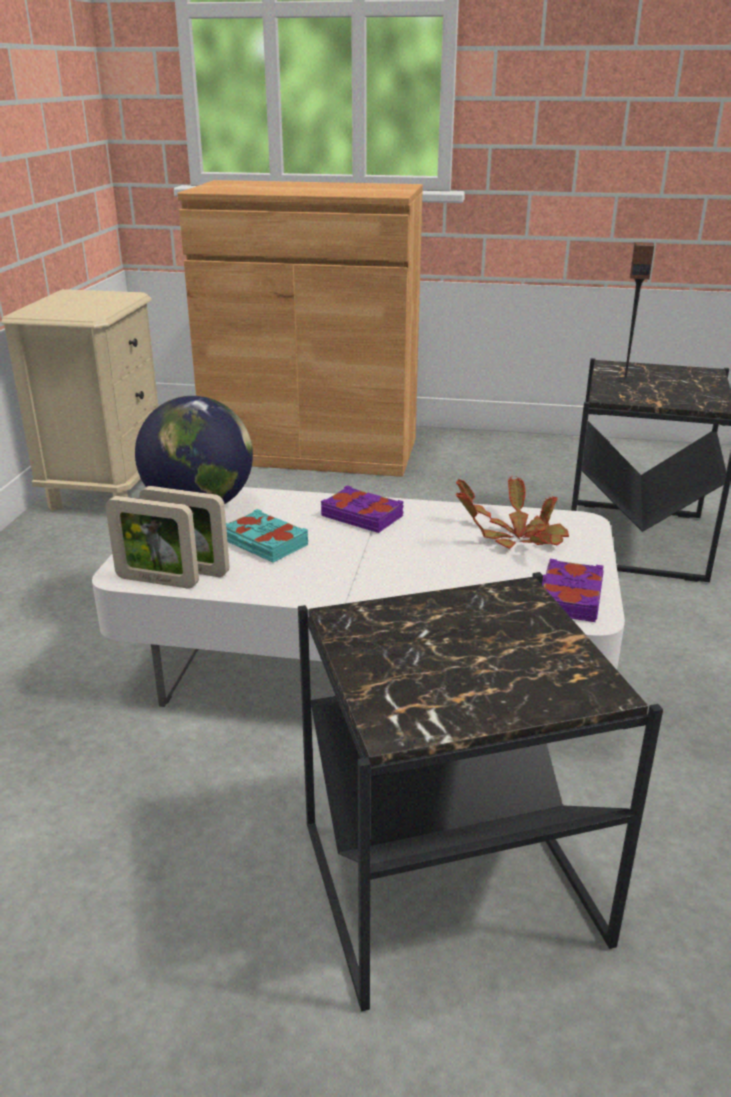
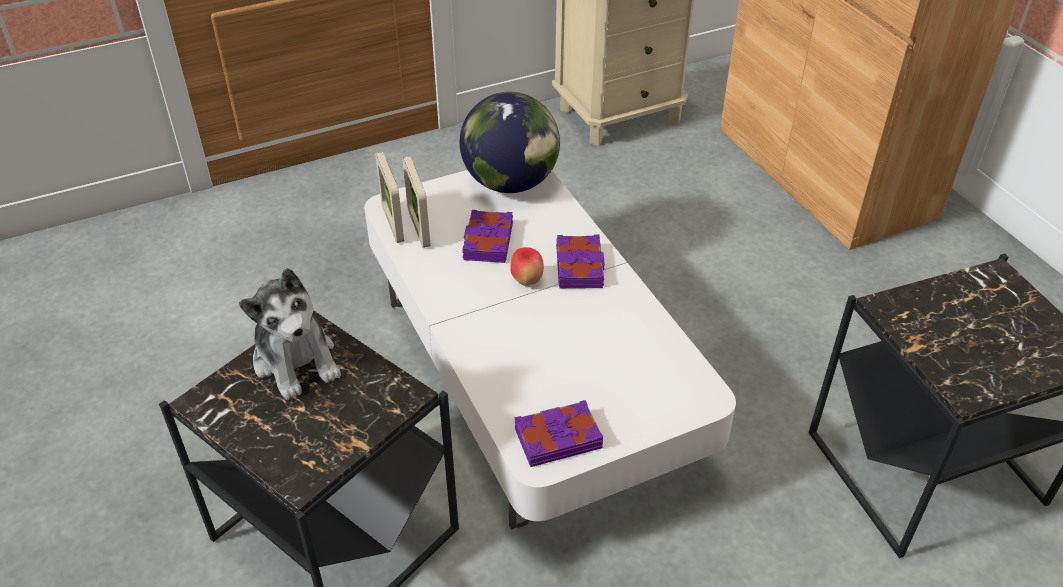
camera: 55 degrees right, 15 degrees up
(264, 543) = (487, 241): turquoise book -> purple book
(347, 543) = (527, 281): none -> apple
(395, 639) = (296, 360): none -> plush toy
(516, 537) = (632, 367): potted plant -> none
(625, 380) = (959, 301): speaker -> none

